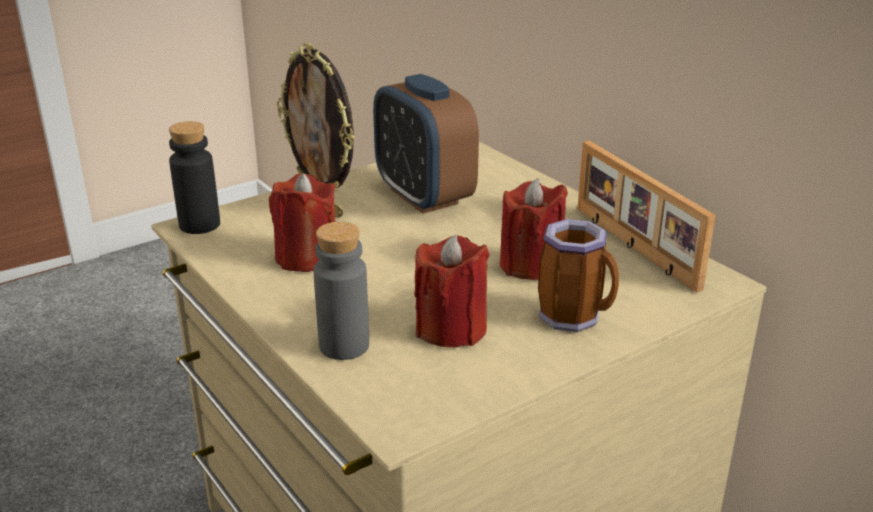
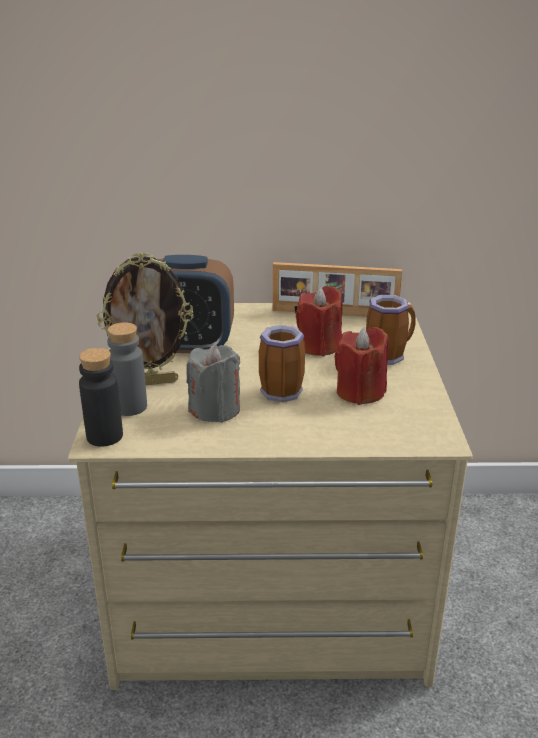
camera: 55 degrees left, 0 degrees up
(306, 257) = (215, 410): red candle -> grey candle
(344, 346) = (341, 430): grey bottle -> grey bottle (130, 407)
(394, 279) = (283, 390): none -> mug

